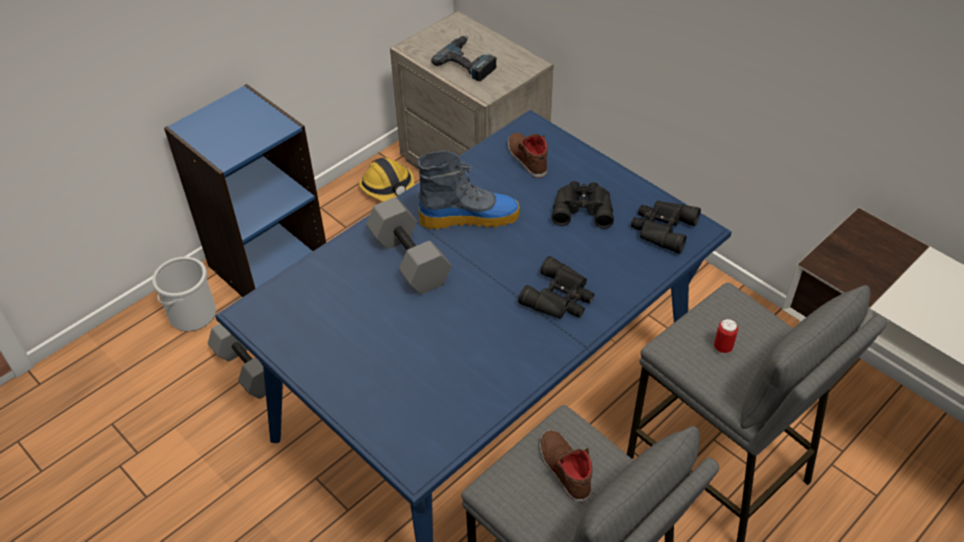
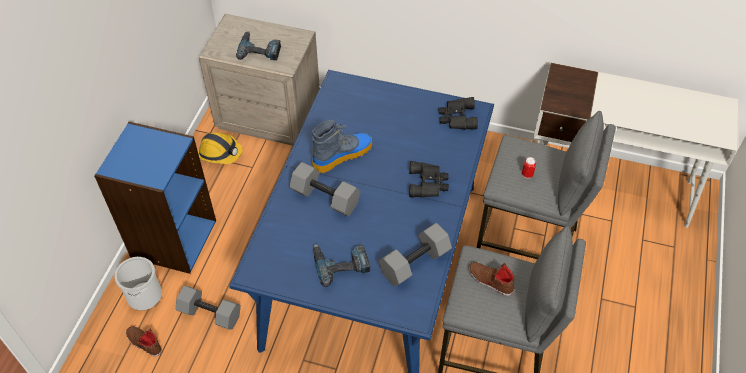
camera: 30 degrees left, 5 degrees up
(367, 349) = (340, 263): none -> power drill
(465, 390) = (414, 261): none -> grey dumbbell
(526, 158) = (349, 103): brown shoe -> brown shoe (144, 343)
(582, 208) = (404, 122): black binoculars -> none

